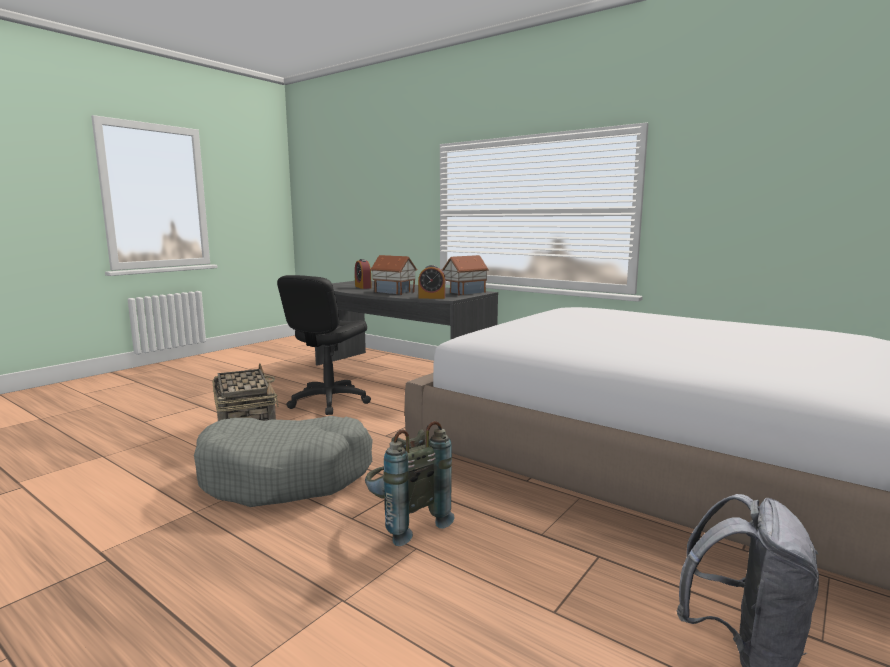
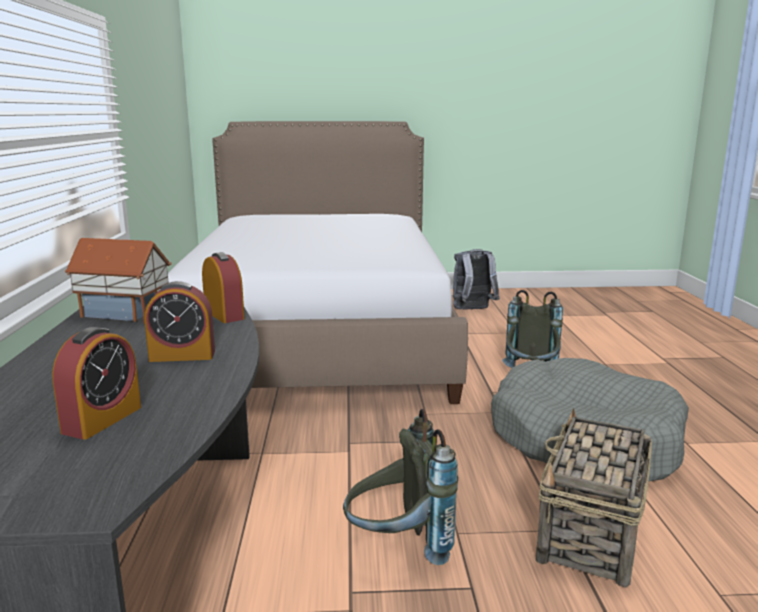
camera: 130 degrees left, 5 degrees up
(329, 401) = (398, 548): black office chair -> grey backpack
(393, 292) = (182, 356): toy house -> alarm clock

